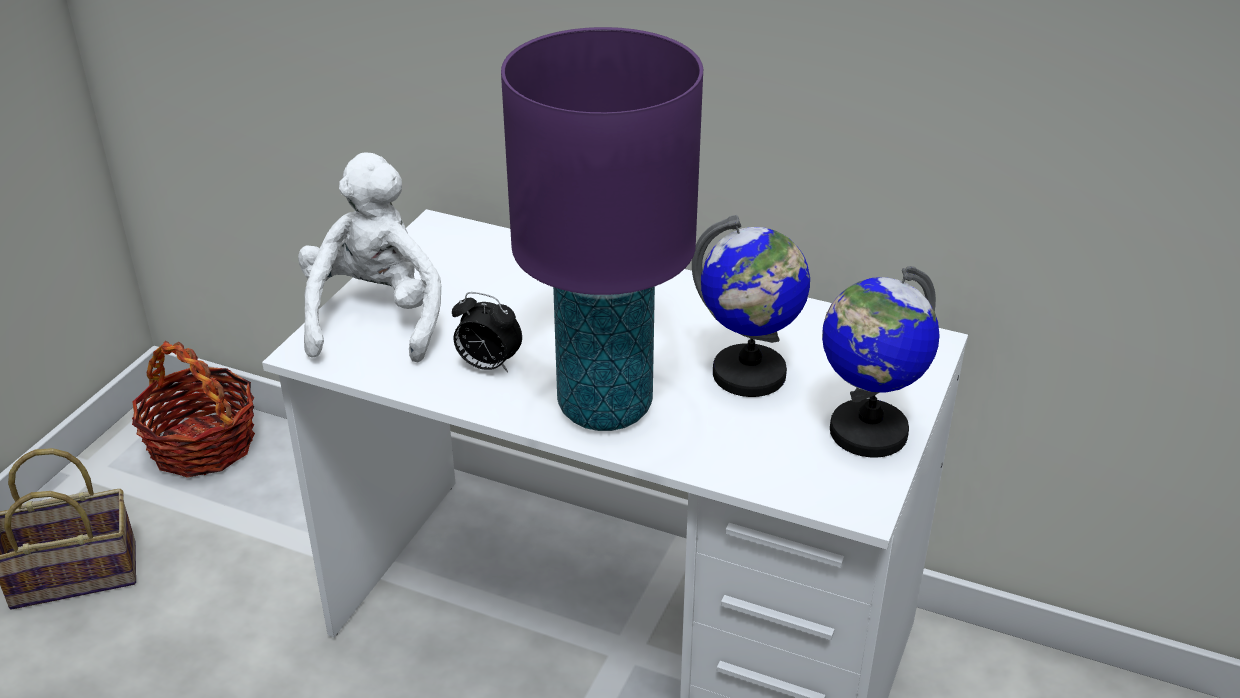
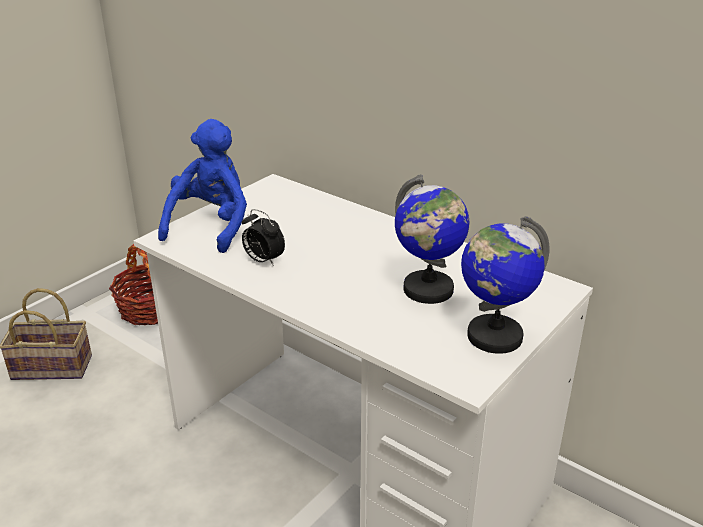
camera: 15 degrees right, 5 degrees down
(376, 318) = (211, 226): white plush toy -> blue plush toy
(604, 406) = (324, 294): purple table lamp -> none

